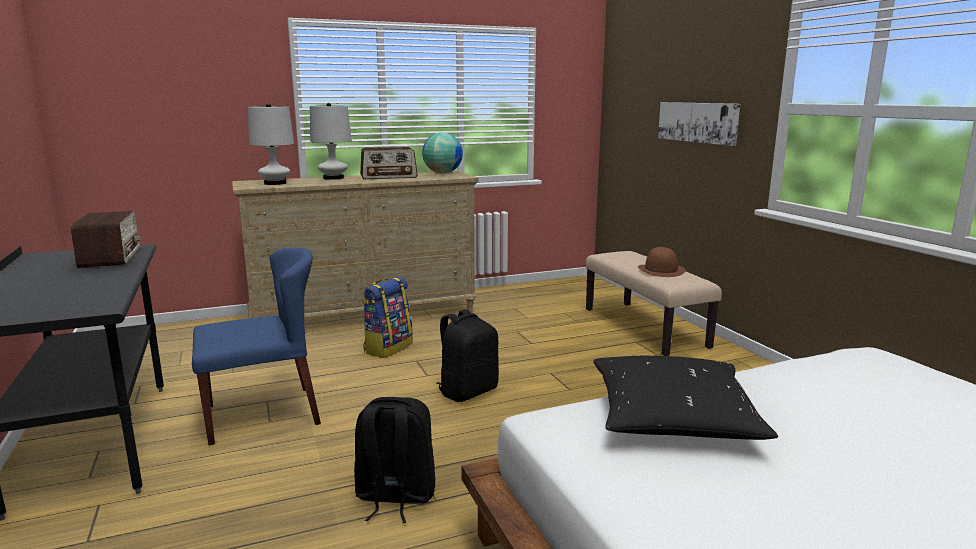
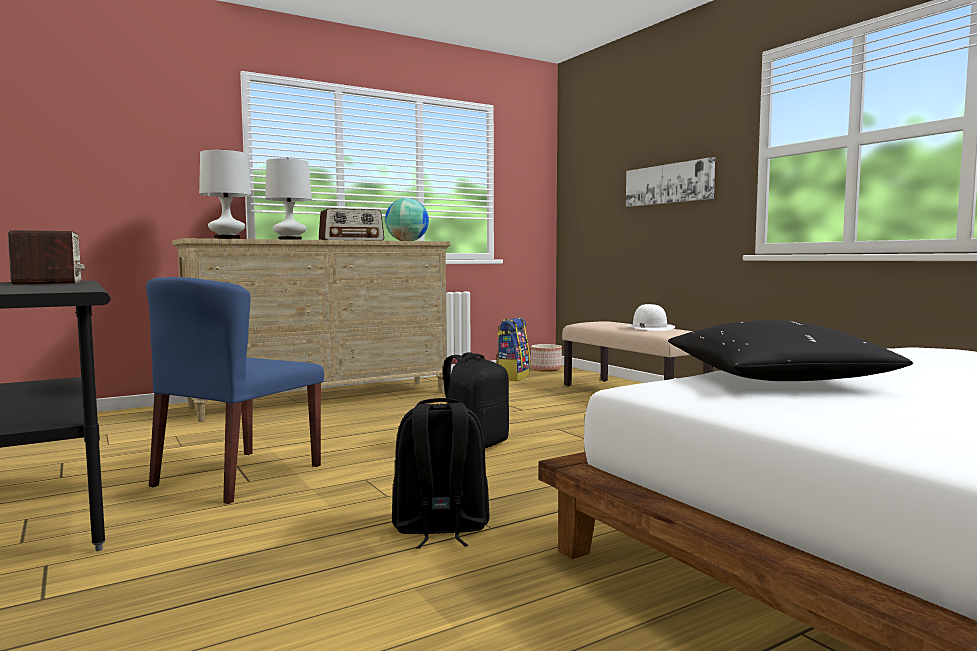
camera: 10 degrees left, 10 degrees down
(263, 414) = (238, 476): blue chair -> blue chair turned 150 degrees clockwise
(388, 348) = (363, 420): backpack -> backpack (512, 377)
(579, 283) = (545, 369): none -> planter
(661, 270) = (649, 328): brown hat -> white hat

